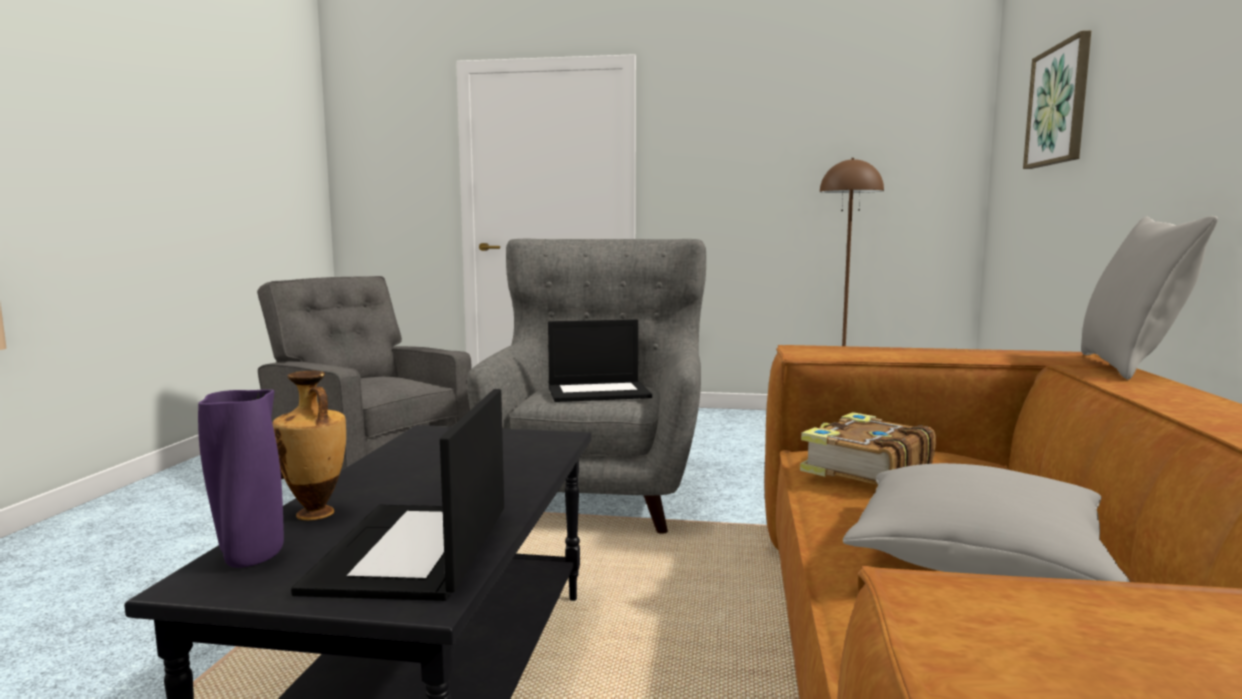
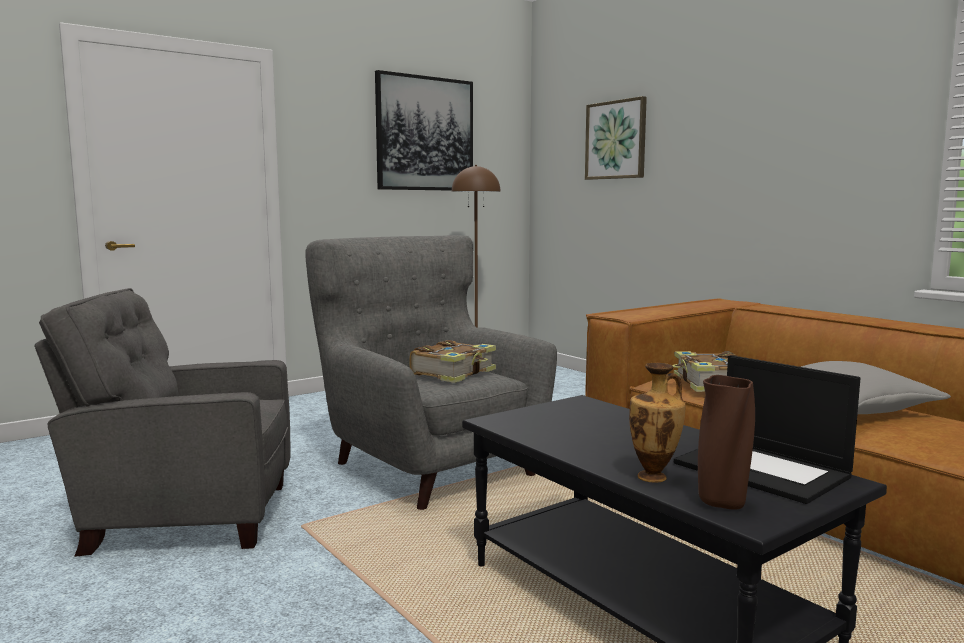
camera: 45 degrees left, 0 degrees up
(251, 557) = (721, 503): purple vase -> brown vase
(599, 392) = (454, 373): laptop -> book
(817, 125) = (425, 134): none -> picture
(1129, 367) = (761, 304): grey pillow -> none

